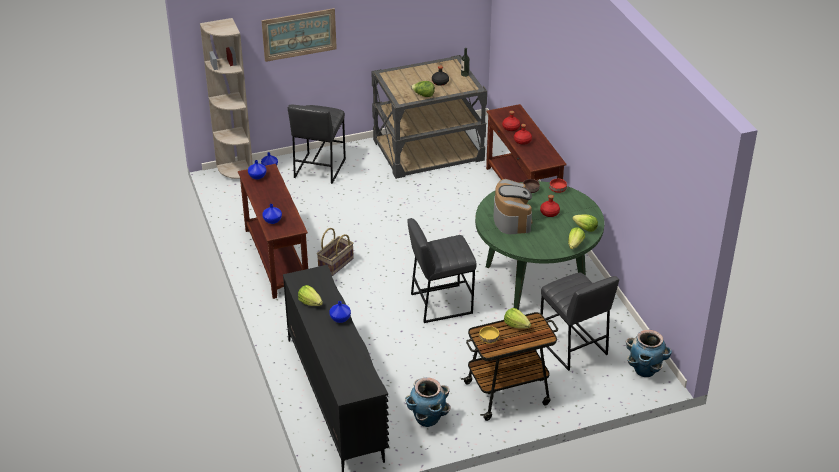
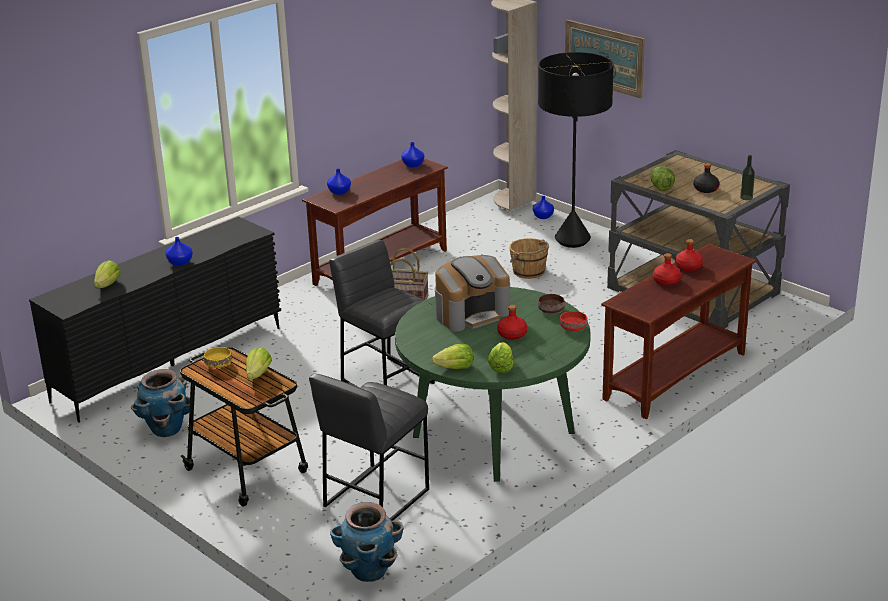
camera: 65 degrees right, 10 degrees down
(310, 302) = (198, 241): lettuce -> lettuce (107, 285)
(319, 169) = (572, 241): grey stool -> black floor lamp
(345, 200) = (529, 271): none -> brown bucket

